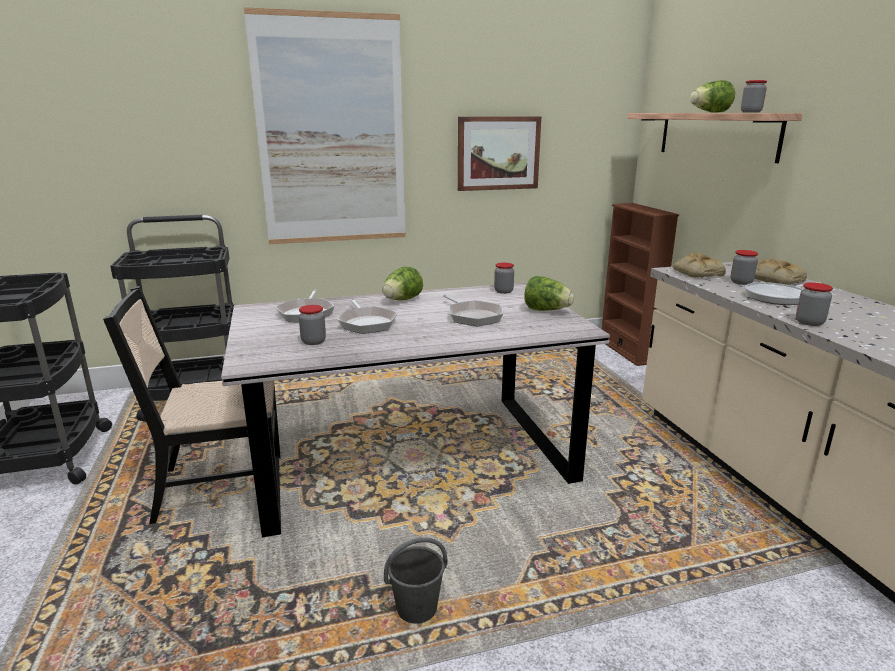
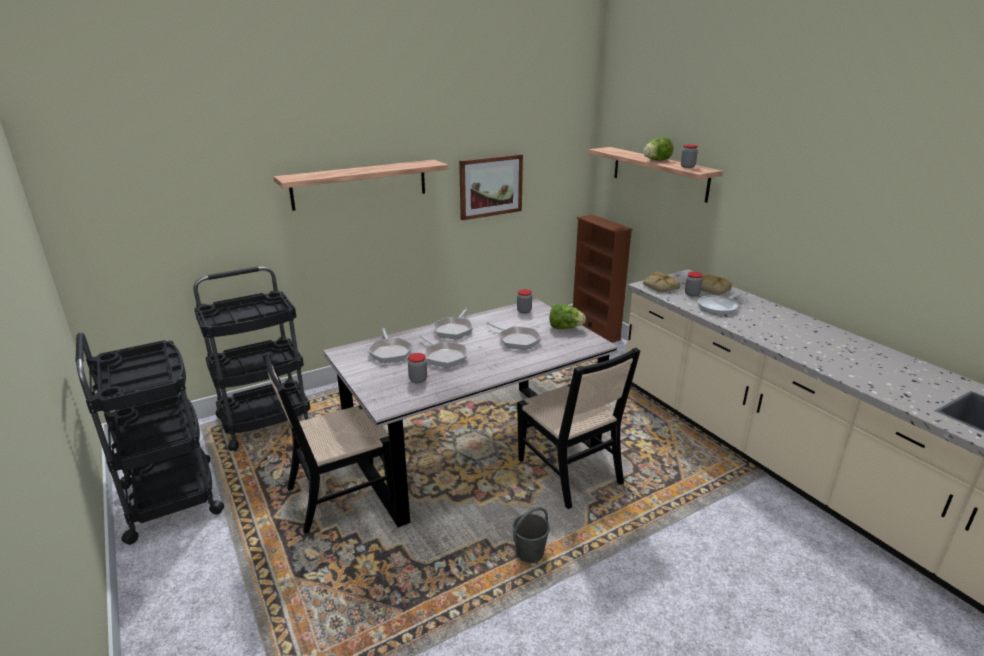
camera: 15 degrees left, 5 degrees up
(332, 133) = (360, 184): picture -> shelf
(402, 300) = (454, 329): lettuce -> frying pan
(523, 507) = (569, 472): none -> chair
(809, 322) = (743, 329): jar -> none

